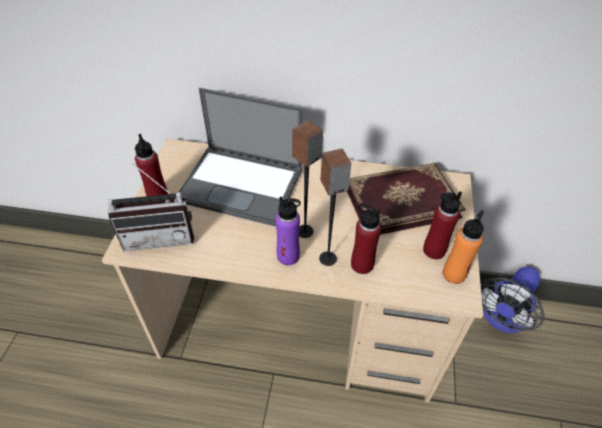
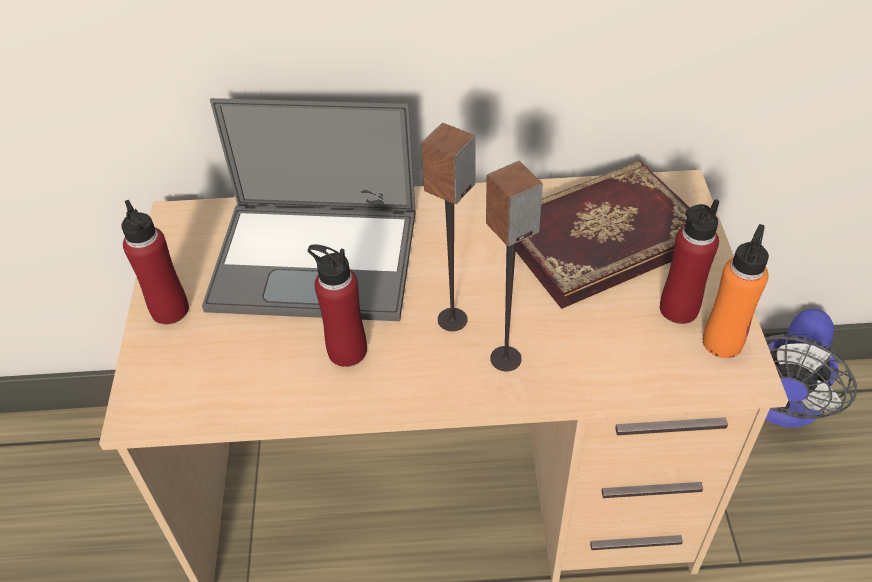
camera: 10 degrees left, 0 degrees up
(160, 235) = (195, 378): radio -> none
(288, 256) = (436, 368): purple bottle -> none
(362, 264) = (566, 357): red bottle -> red bottle (347, 351)

